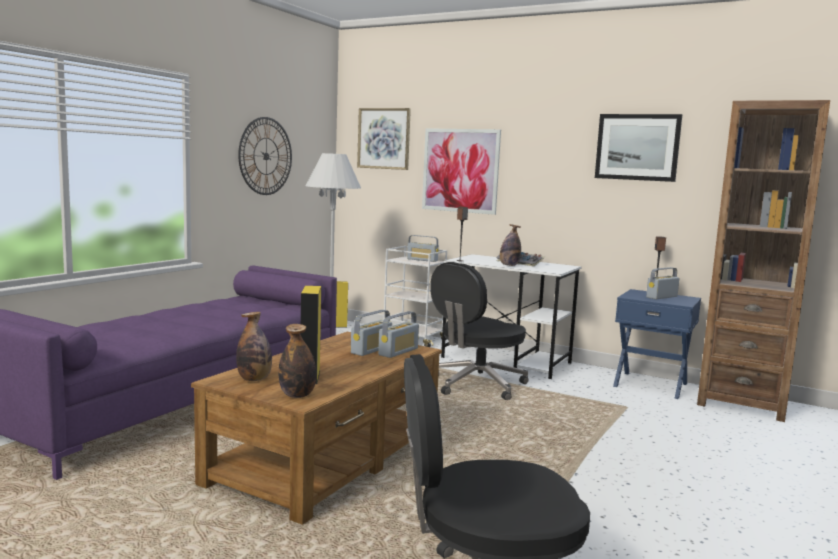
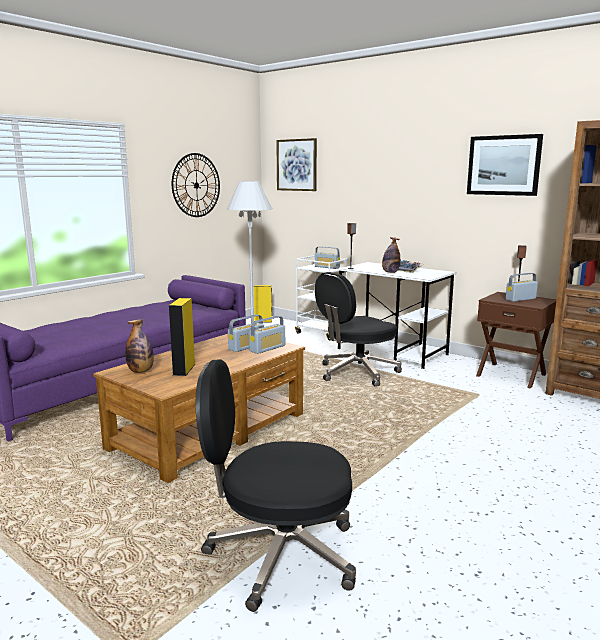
camera: 10 degrees right, 5 degrees up
(297, 395) = (165, 385): bottle -> none
(460, 170) = (357, 190): picture -> none
(650, 384) = (511, 375): blue nightstand -> brown nightstand

